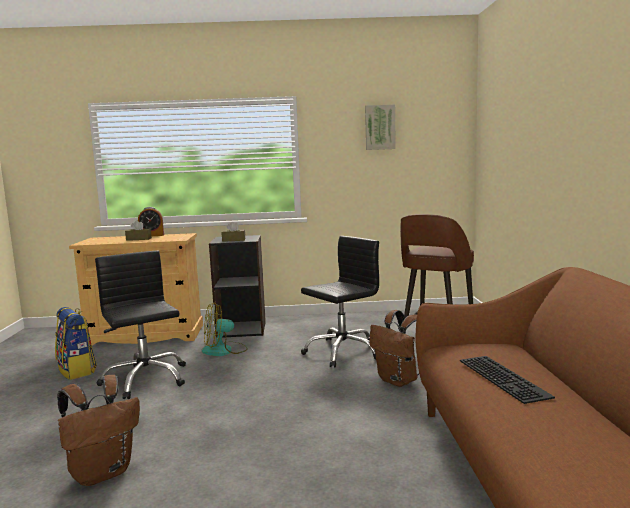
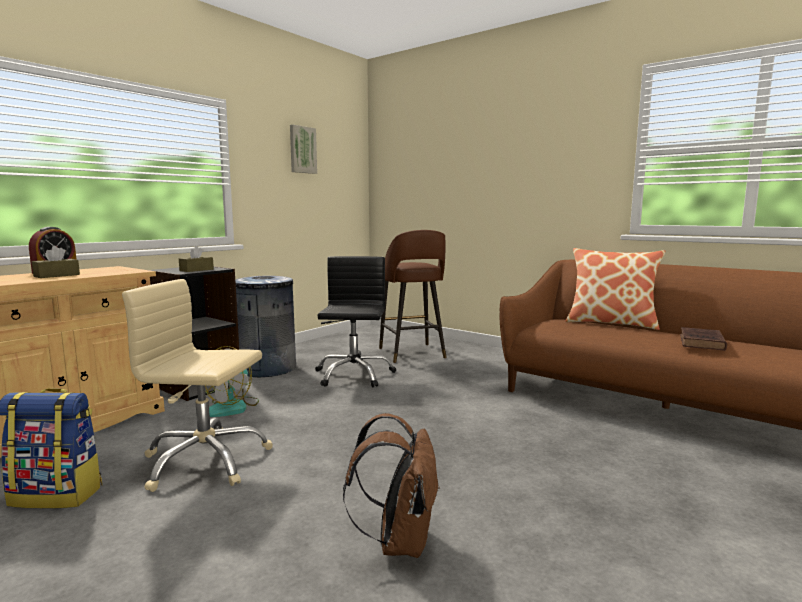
camera: 50 degrees left, 0 degrees up
(145, 379) = (205, 461): black office chair -> beige office chair
(302, 328) = (267, 368): none -> grey trash can
(399, 381) = (443, 379): brown backpack -> none
(505, 378) = (616, 330): keyboard -> none
(547, 368) = (611, 323): none -> pillow
(552, 431) = (702, 343): none -> brown book

